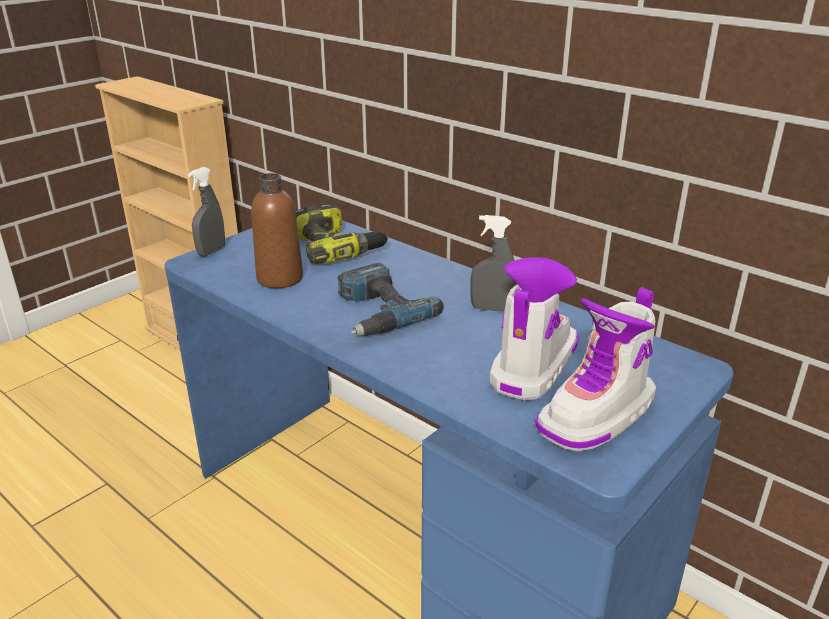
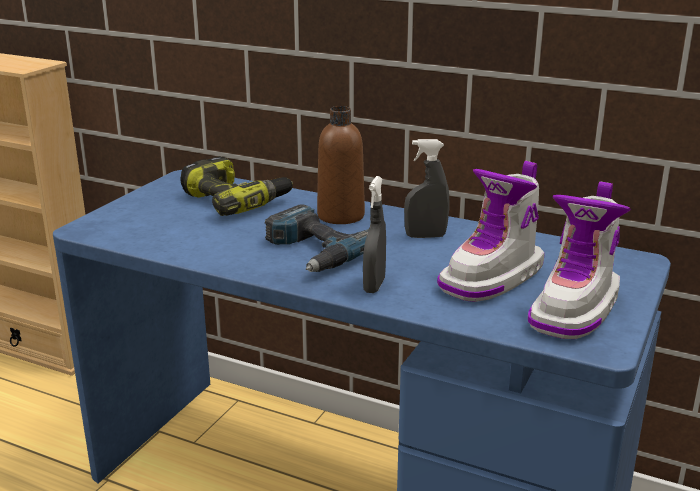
camera: 15 degrees left, 5 degrees down
(211, 251) = (100, 217): grey spray bottle -> grey spray bottle (374, 285)
(280, 278) = (193, 233): brown bottle -> brown bottle (340, 216)
(532, 366) = (493, 278): boot -> boot turned 150 degrees counterclockwise

